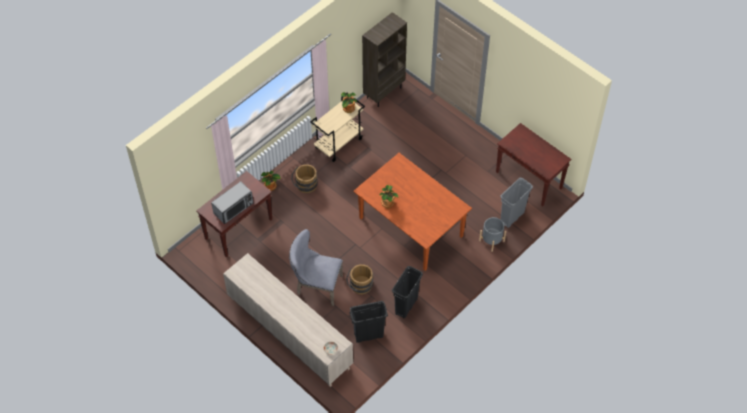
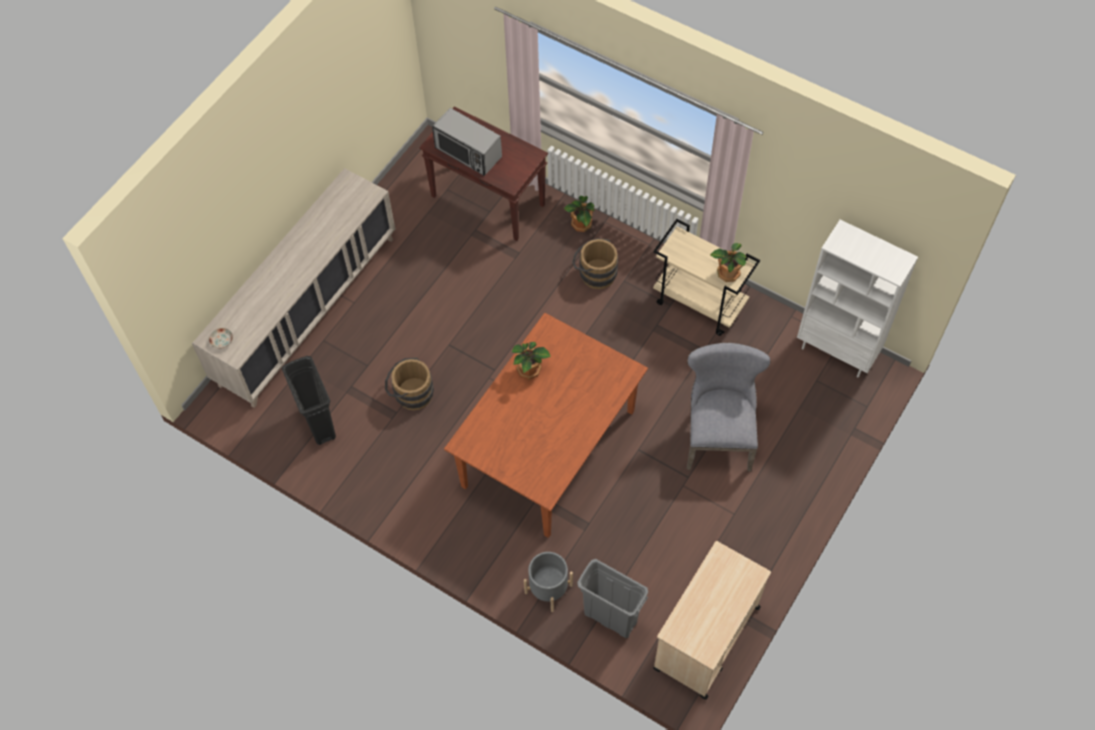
camera: 80 degrees right, 5 degrees up
(316, 286) = (401, 329): grey chair -> grey chair (718, 434)
(384, 92) = (837, 351): brown bookcase -> white bookcase
(406, 306) = (384, 469): black trash can -> none
(529, 180) = (706, 638): brown console table -> beige cart

